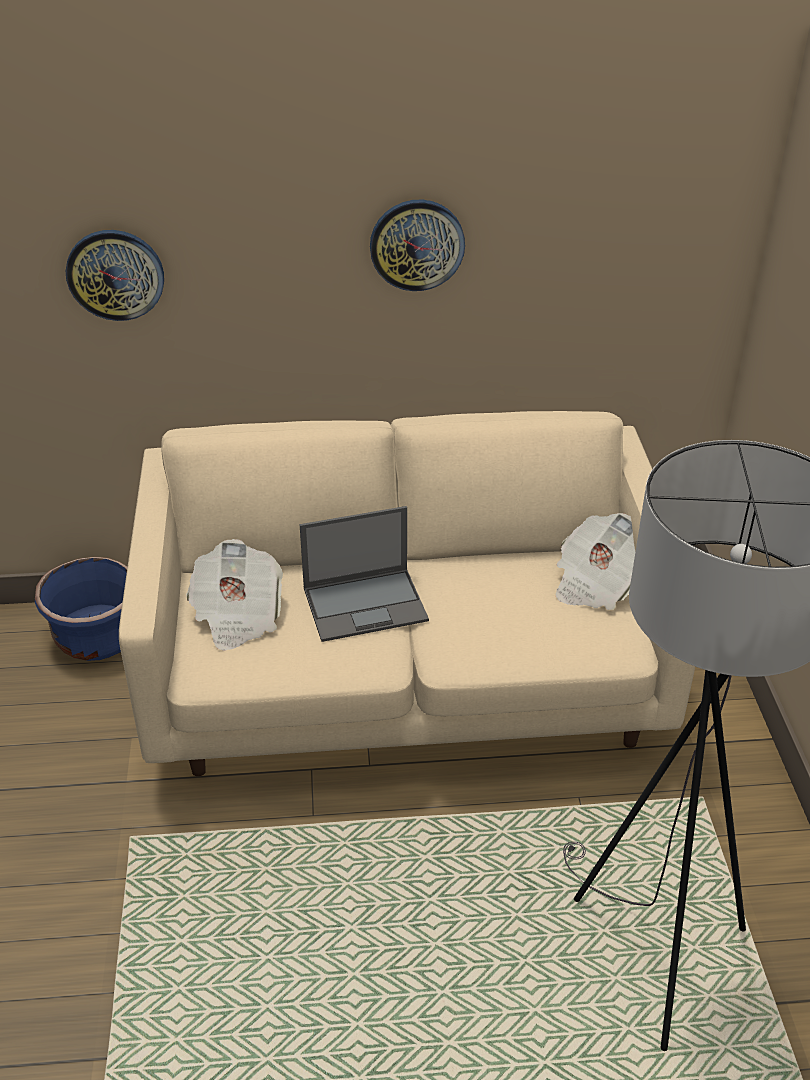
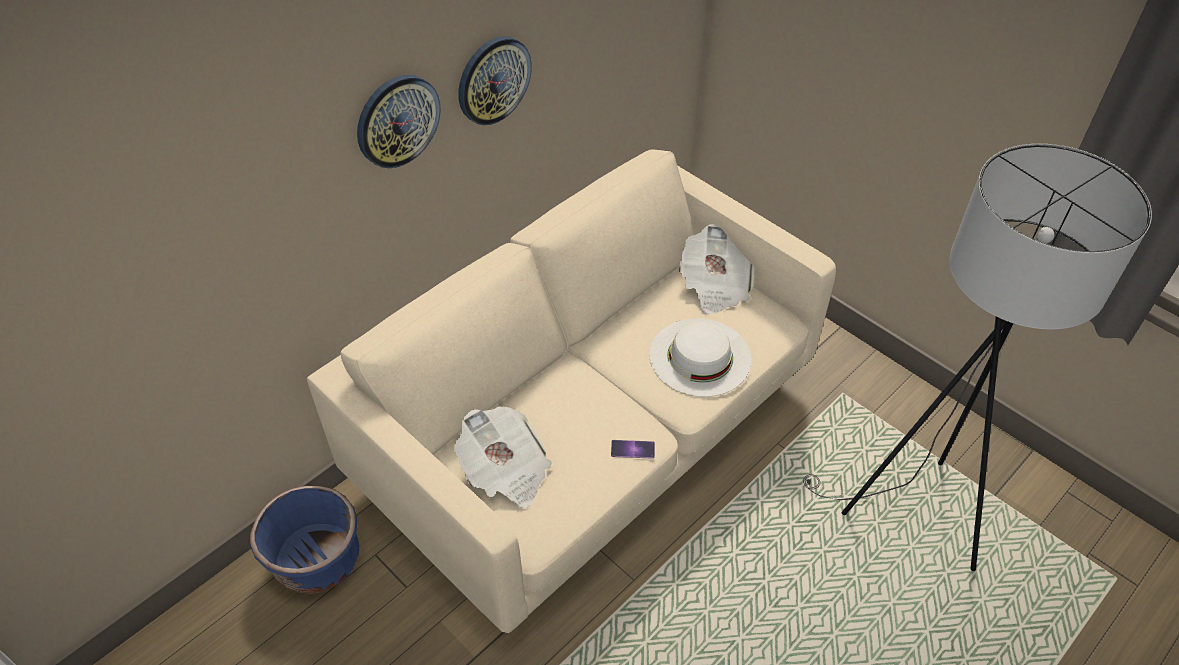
camera: 40 degrees left, 10 degrees up
(115, 274) = (248, 234): wall clock -> wall clock (397, 120)
(358, 663) = (632, 449): none -> phone
(366, 604) = (587, 399): laptop -> none
(508, 629) = (700, 356): none -> white hat

